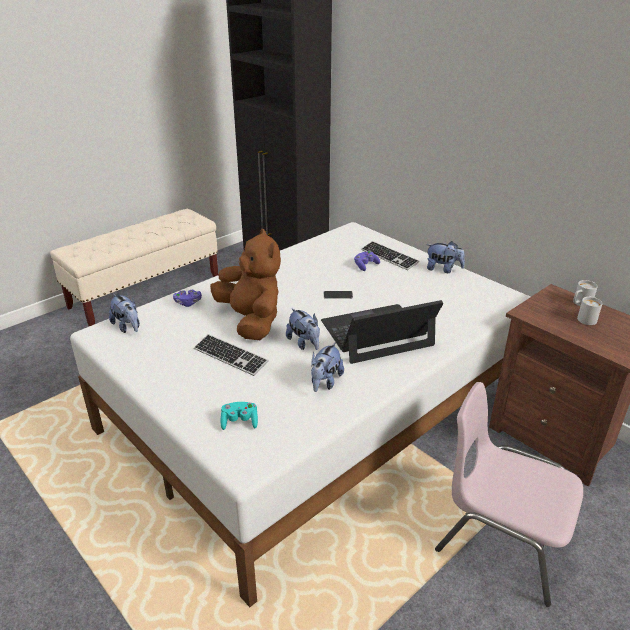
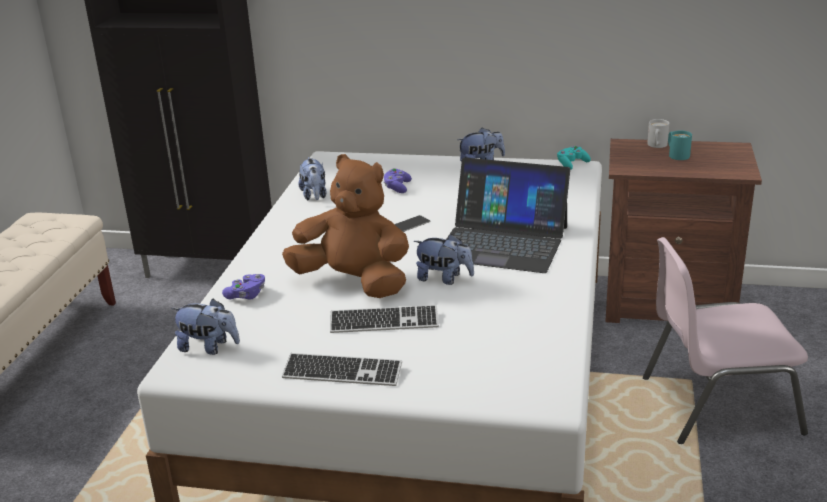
camera: 35 degrees left, 5 degrees down
(240, 422) = (488, 369): turquoise game controller -> turquoise game controller (572, 164)
(325, 382) = (517, 301): plush toy -> plush toy (314, 196)
(377, 333) = (502, 242): laptop -> laptop turned 105 degrees counterclockwise
(389, 257) = (410, 171): keyboard -> keyboard (342, 372)
(586, 317) = (676, 154): white mug -> turquoise mug

